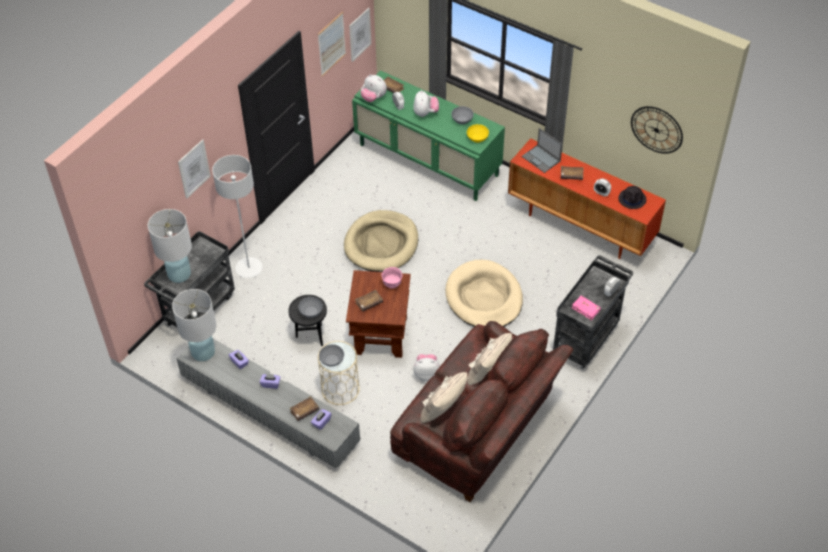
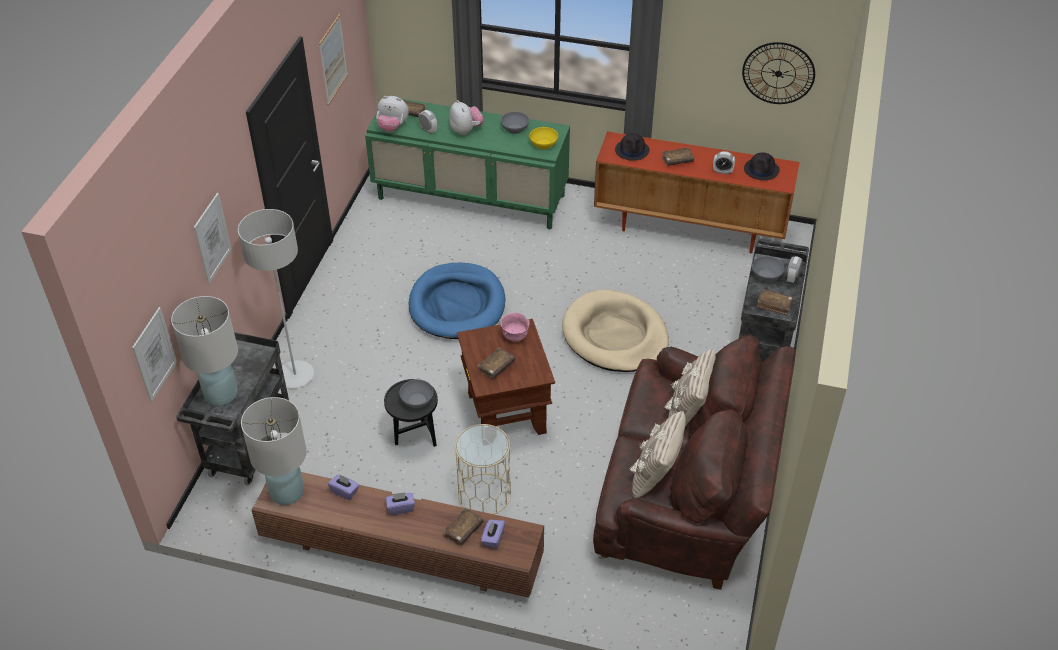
camera: 20 degrees left, 5 degrees down
(269, 412) = (400, 551): grey tv stand -> brown tv stand
(332, 360) = (477, 451): grey bowl -> grey bowl (766, 275)
(360, 34) = (357, 49): picture -> picture (154, 354)
(381, 244) = (457, 304): beige dog bed -> blue dog bed
(426, 374) = (587, 444): plush toy -> none
(541, 159) = (632, 150): laptop -> black hat
(586, 309) = (774, 305): pink book -> brown book

